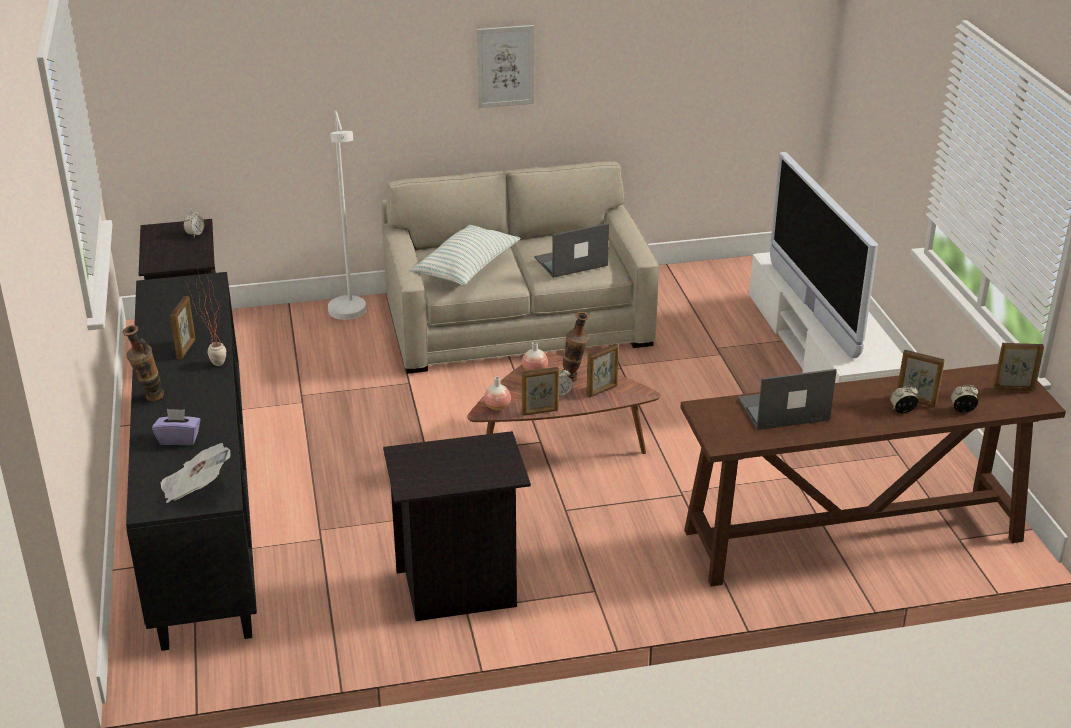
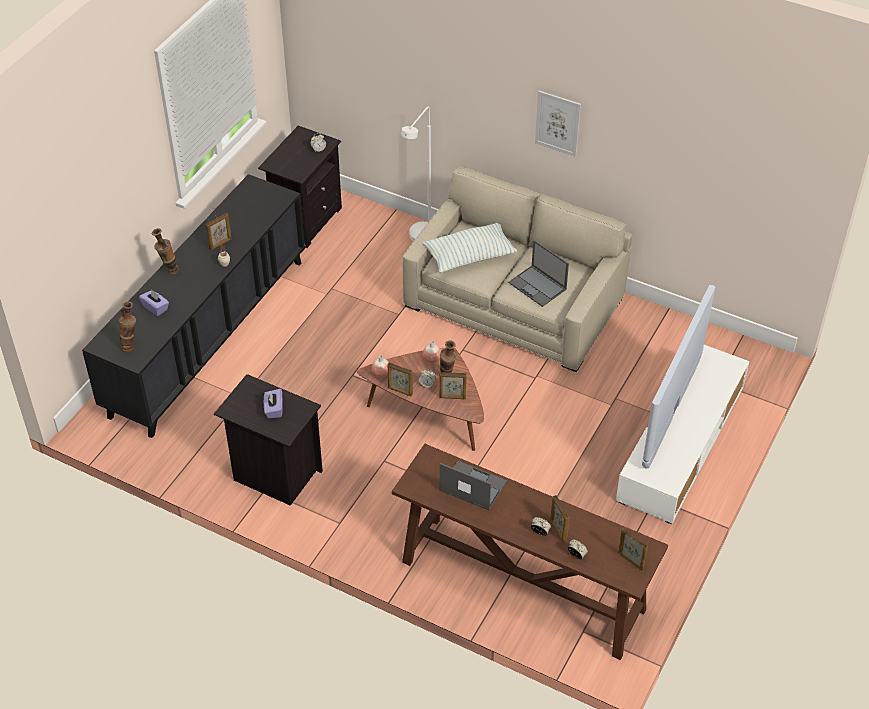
camera: 40 degrees right, 15 degrees up
(196, 488) = (131, 347): newspaper -> vase
(464, 461) = (274, 409): none -> purple tissue box
(570, 262) = (538, 286): laptop -> laptop turned 150 degrees counterclockwise

